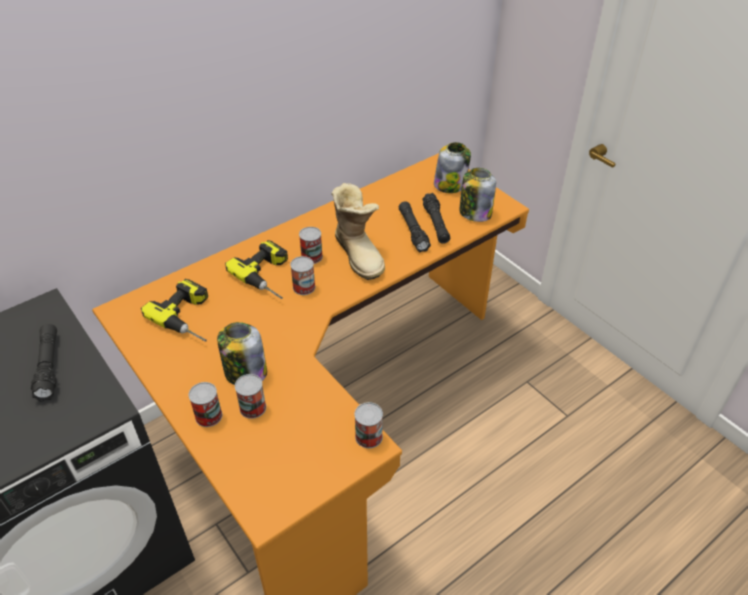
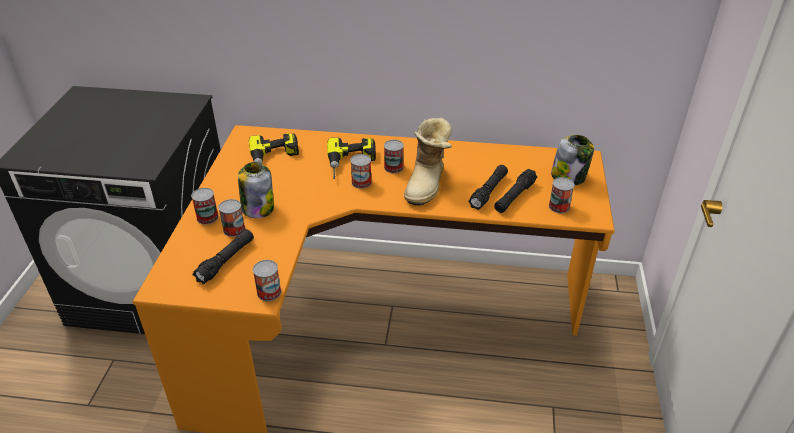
camera: 45 degrees right, 5 degrees down
(49, 367) = (152, 131): black flashlight -> black flashlight (226, 261)
(474, 213) = (559, 206): jar -> can

